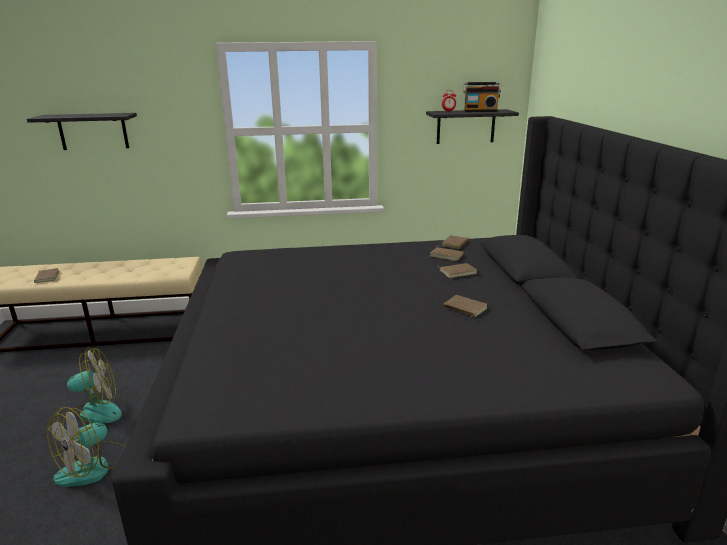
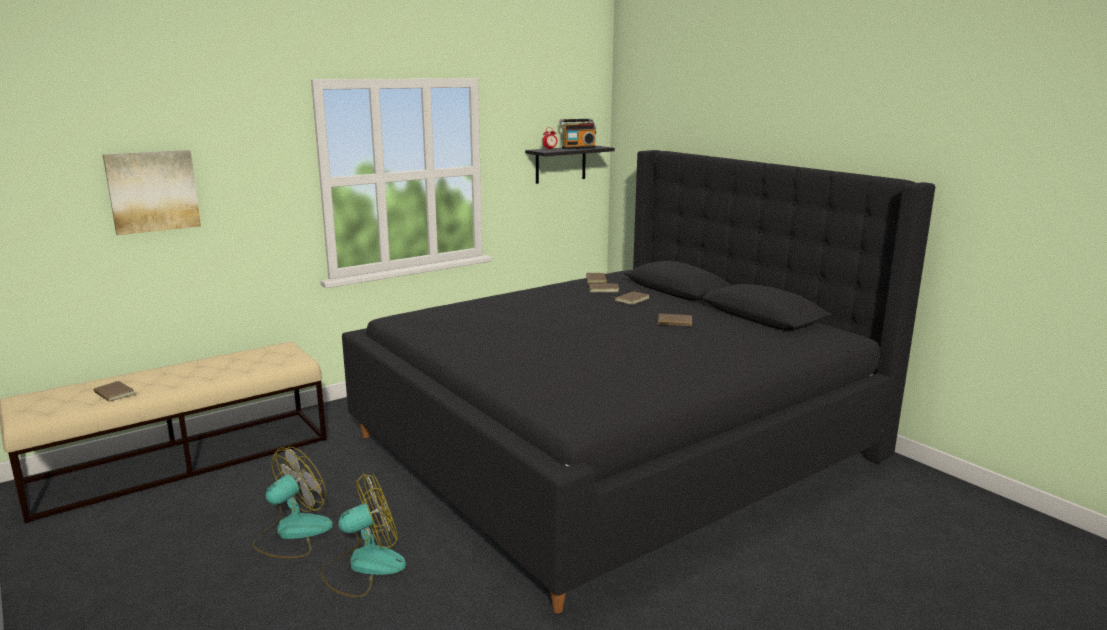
camera: 30 degrees left, 5 degrees down
(93, 131) = (153, 191): black shelf -> picture
(94, 466) = (363, 566): fan -> fan turned 120 degrees counterclockwise

